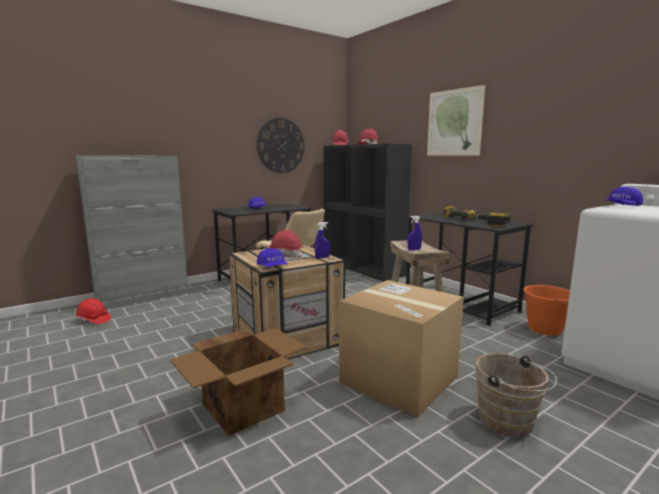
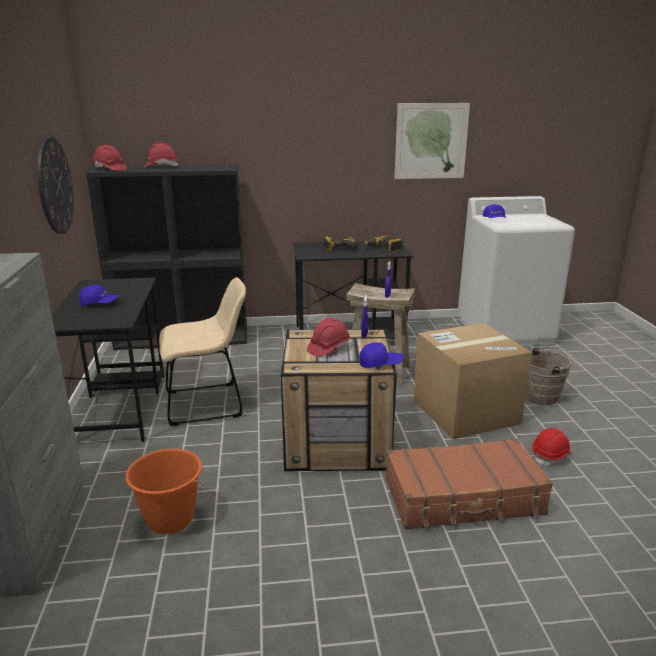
camera: 60 degrees left, 10 degrees up
(93, 320) = (86, 602): red hard hat -> red hard hat (551, 456)
(244, 407) = (463, 498): cardboard box -> brown suitcase
(454, 123) = (296, 139): picture -> picture (431, 141)
(544, 329) = (431, 329): orange bucket -> orange bucket (170, 519)

